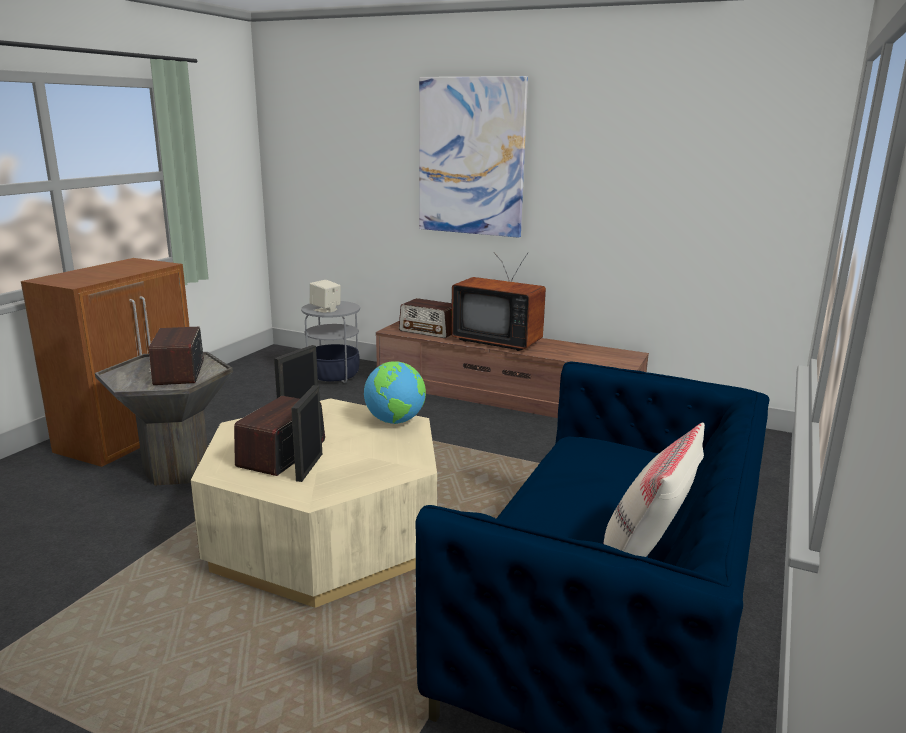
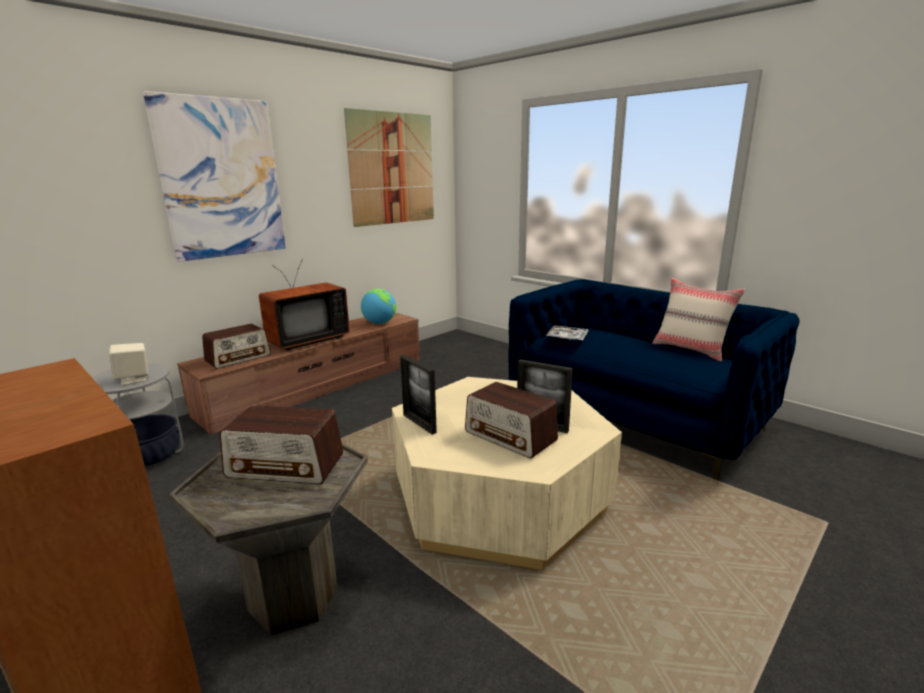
camera: 70 degrees left, 0 degrees up
(395, 421) = (467, 387): globe -> globe (379, 323)
(581, 448) = (567, 338): none -> tray
(699, 157) = (392, 169): none -> picture

